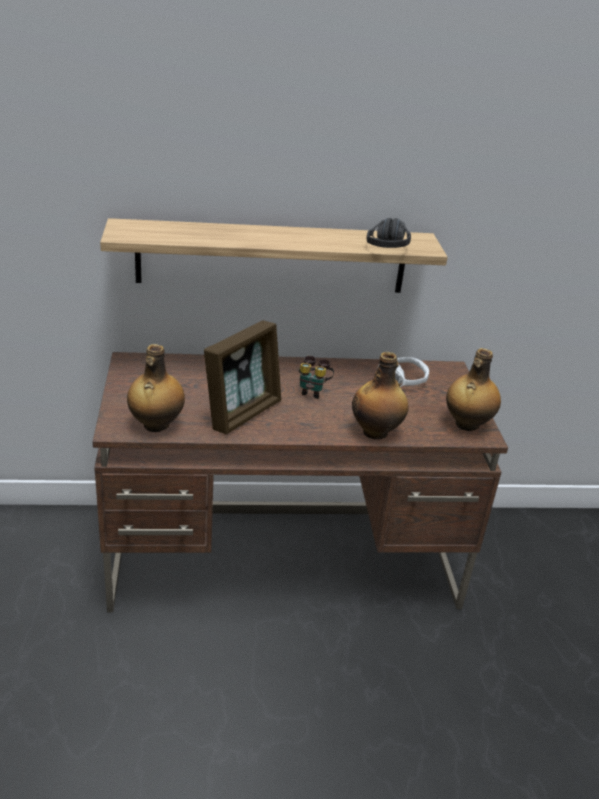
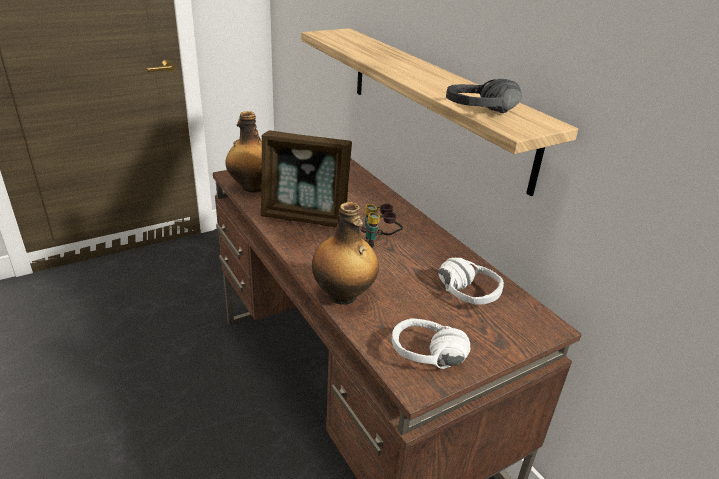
camera: 65 degrees right, 0 degrees up
(466, 424) = (426, 362): bottle -> white headphones

